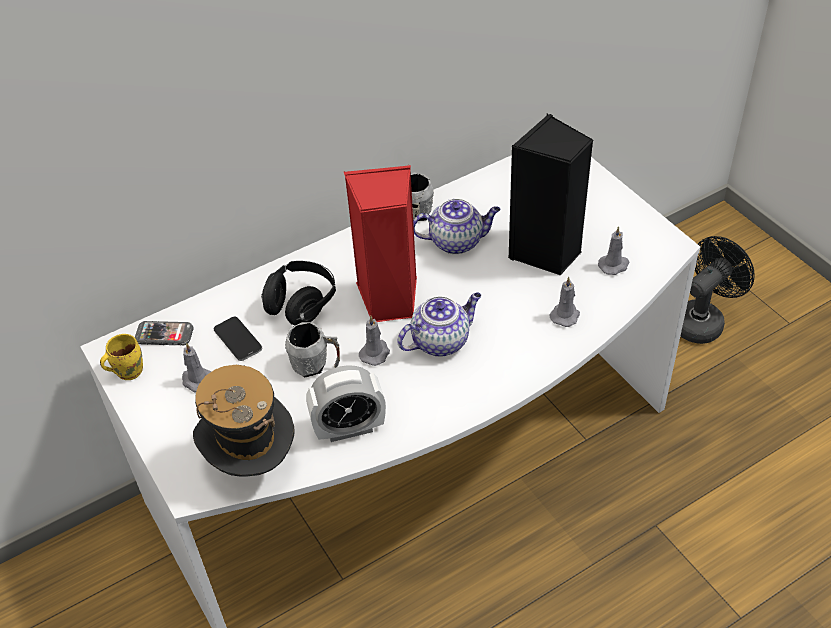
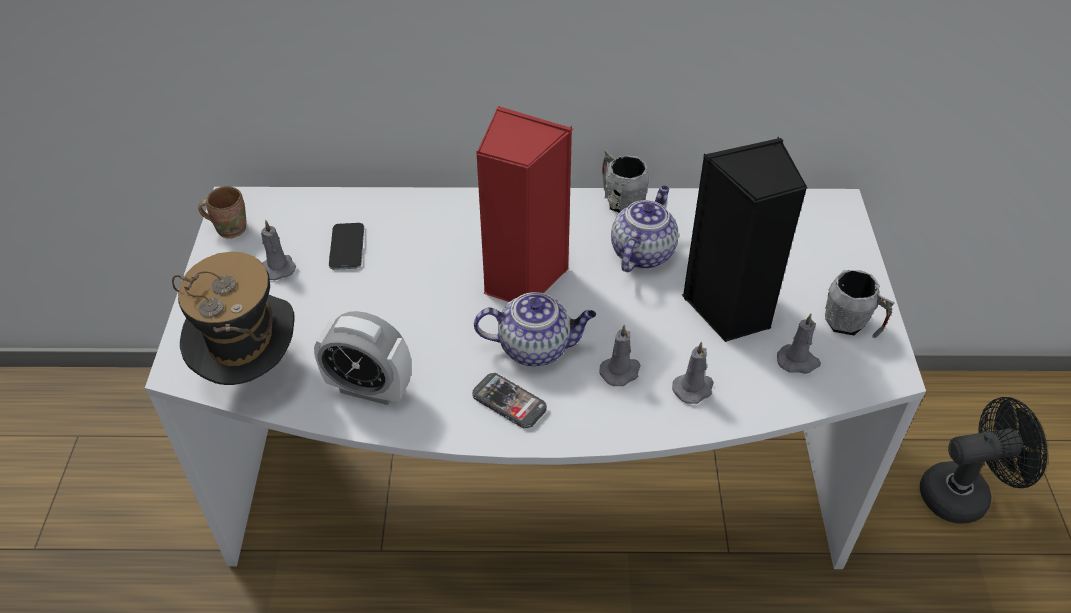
camera: 30 degrees right, 0 degrees up
(127, 370) = (230, 228): yellow mug -> brown mug
(164, 335) = (289, 210): phone -> phone (509, 402)
(301, 304) = (433, 242): black headphones -> none
(316, 365) = (394, 308): grey mug -> grey mug (851, 325)
(375, 353) = (460, 326): grey candle -> grey candle (621, 371)
(457, 241) = (642, 252): teapot -> teapot turned 90 degrees counterclockwise

